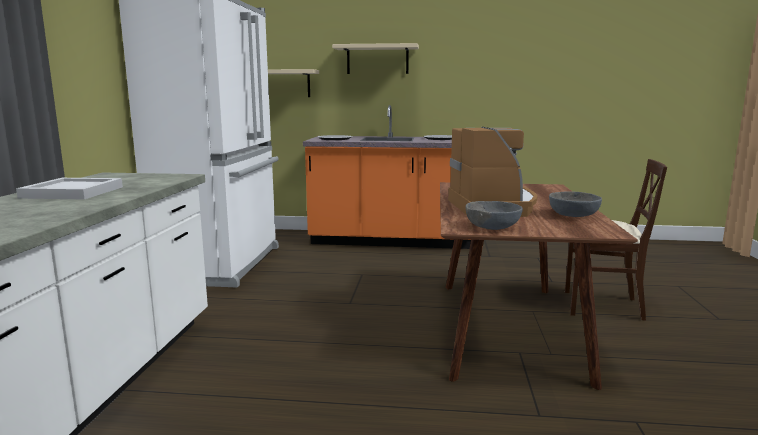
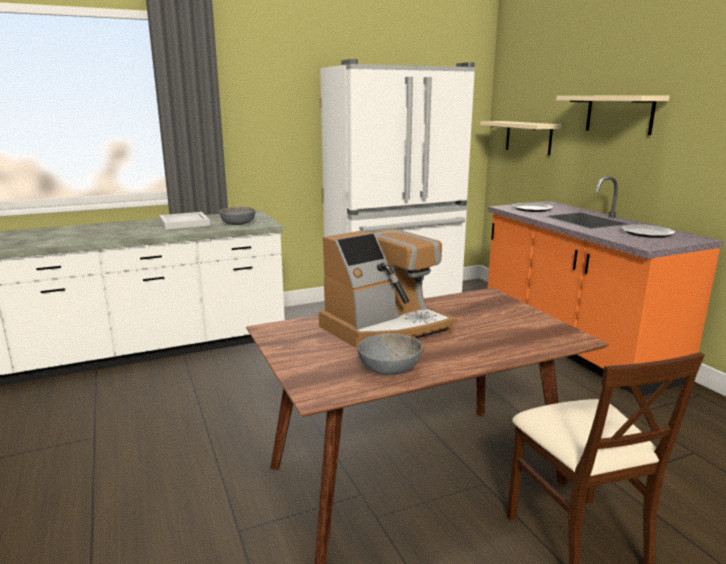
camera: 60 degrees right, 5 degrees up
(493, 227) = (287, 340): grey bowl -> grey bowl (237, 224)

